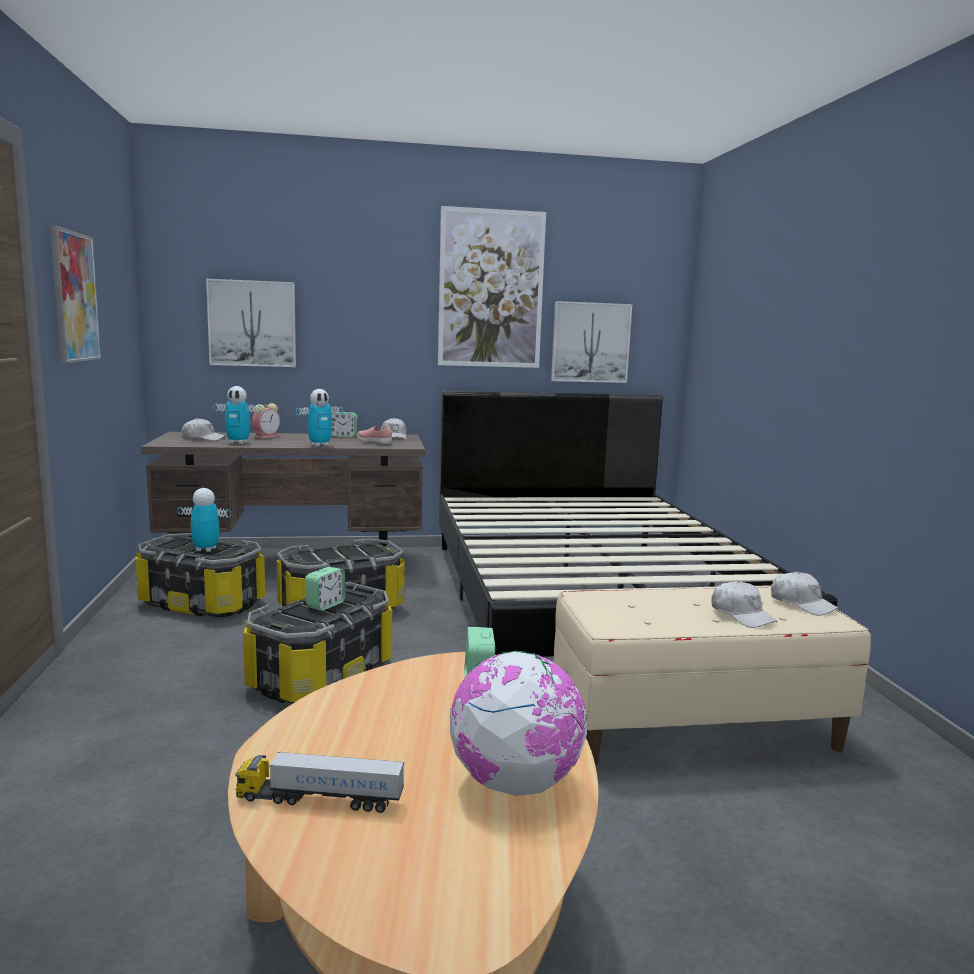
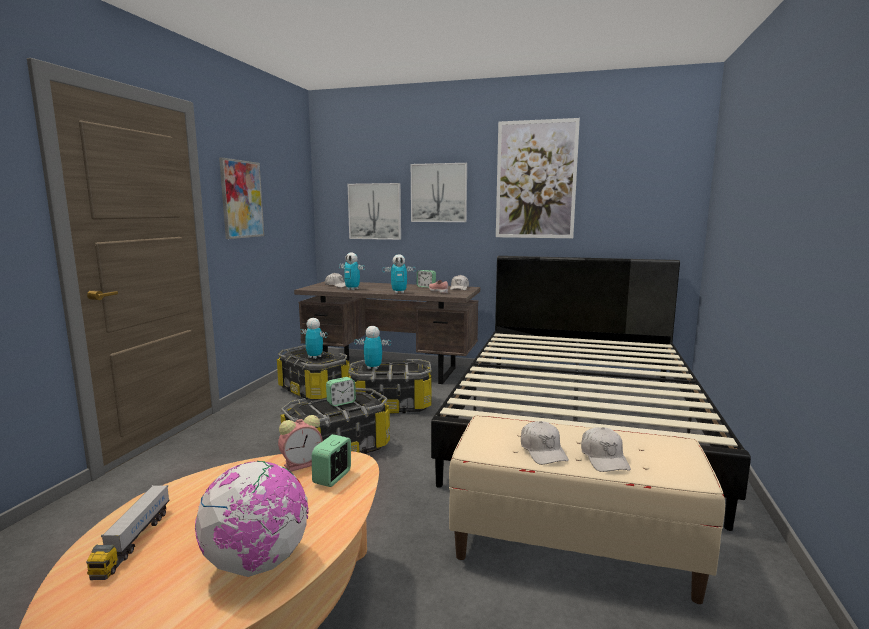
camera: 25 degrees right, 0 degrees up
(266, 436) = (376, 285): alarm clock -> alarm clock (302, 464)
(316, 556) = (373, 368): none -> toy robot
(320, 800) = (133, 541): toy truck -> toy truck turned 120 degrees counterclockwise
(590, 342) = (617, 218): picture -> picture (439, 193)
(802, 604) = (678, 457): white cap -> white cap (543, 451)

